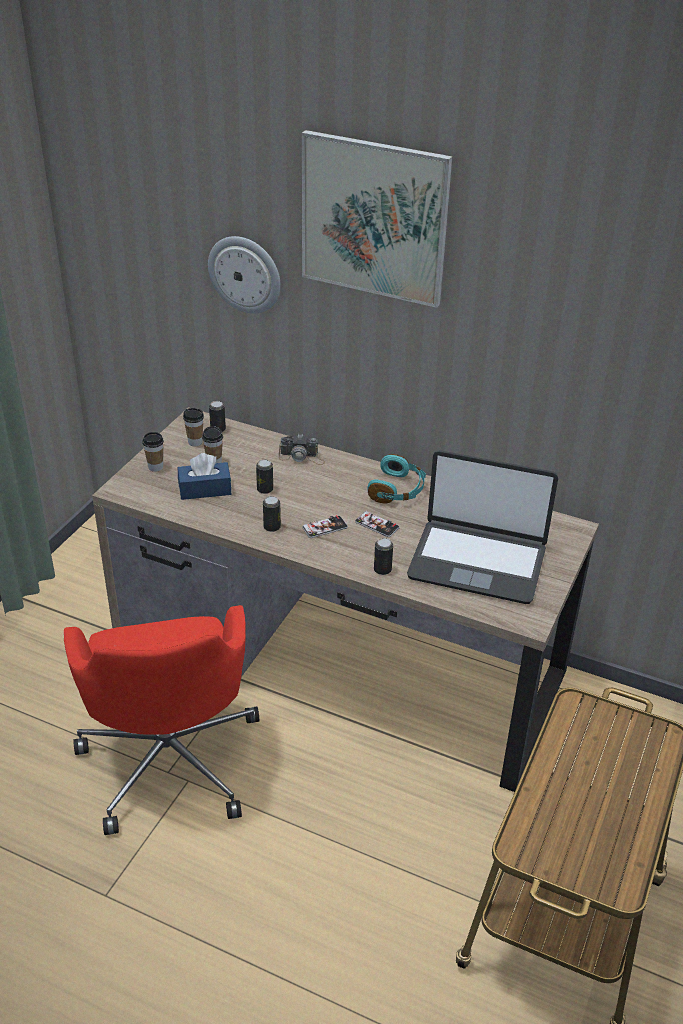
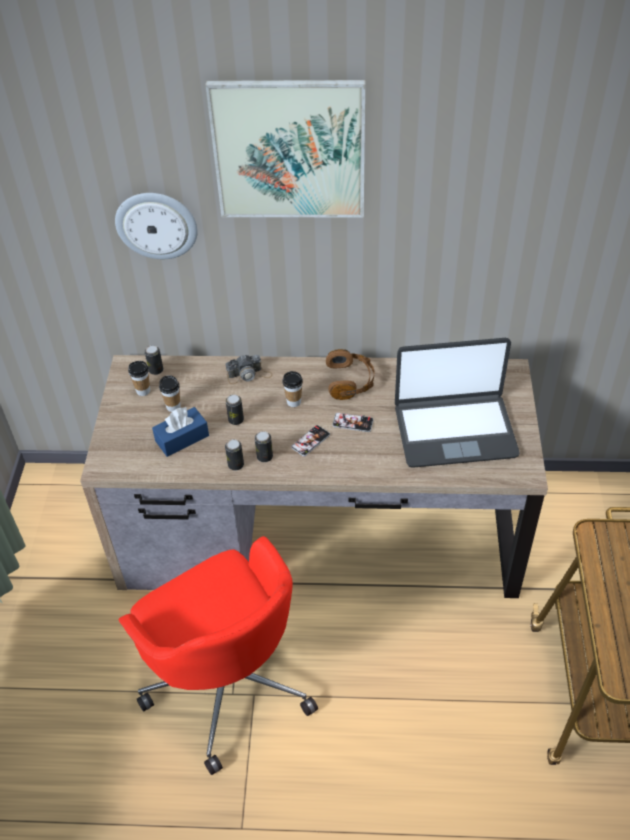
camera: 20 degrees left, 10 degrees up
(155, 467) = (122, 430): cup -> cup (294, 402)
(382, 570) = (382, 466): can -> can (235, 465)
(398, 490) = (350, 381): turquoise headphones -> brown headphones

